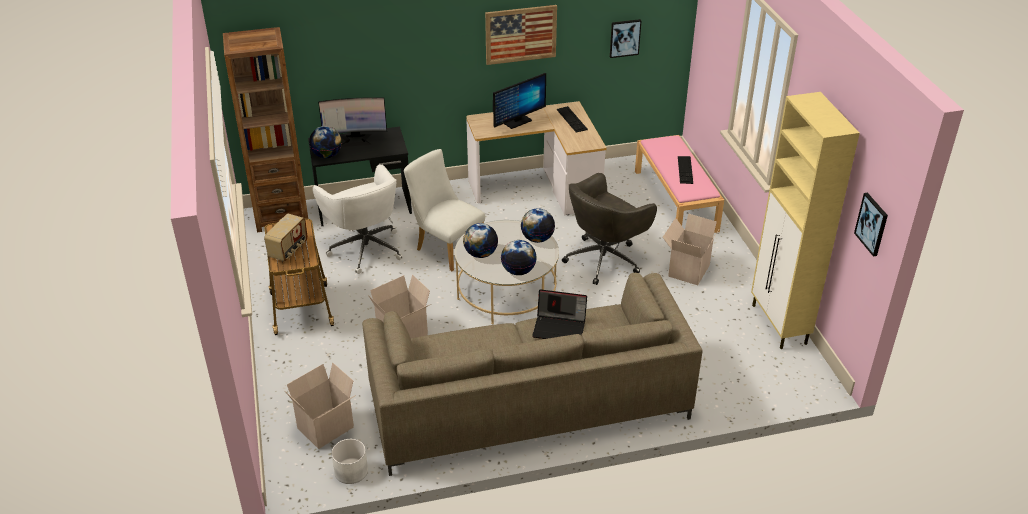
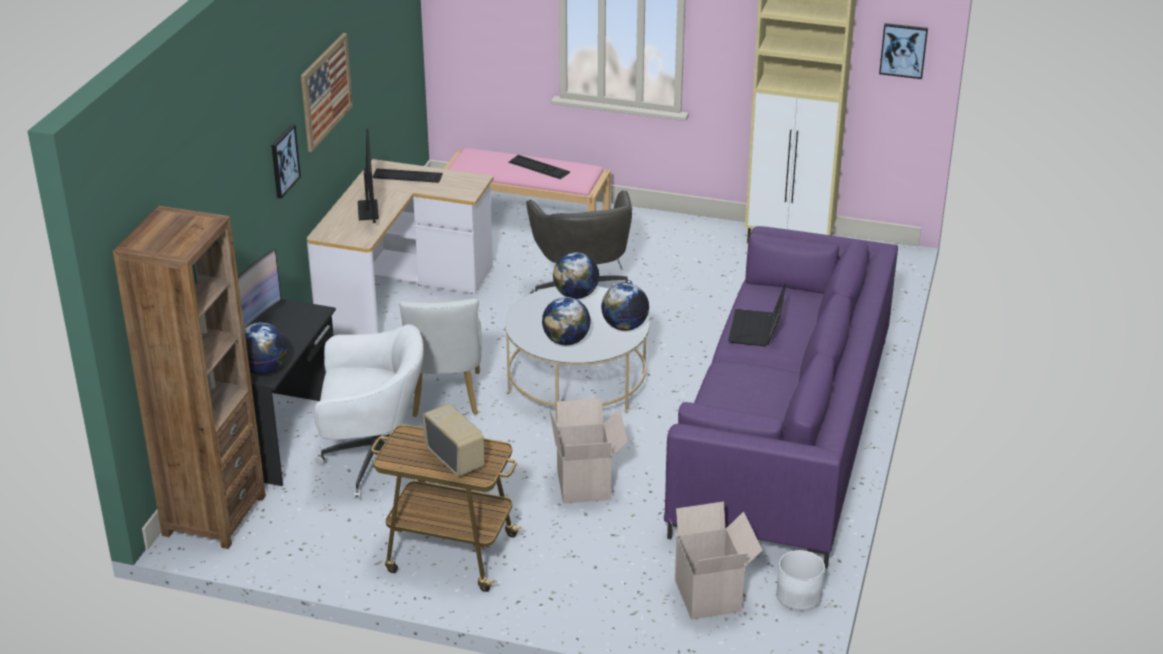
camera: 60 degrees left, 5 degrees down
(446, 248) = (445, 399): white chair -> white chair turned 75 degrees counterclockwise
(528, 403) = (784, 432): beige sofa -> purple sofa
(560, 328) = (756, 330): laptop -> laptop turned 150 degrees clockwise
(624, 38) = (387, 50): picture -> picture (284, 161)
(687, 270) = (654, 256): cardboard box -> none

